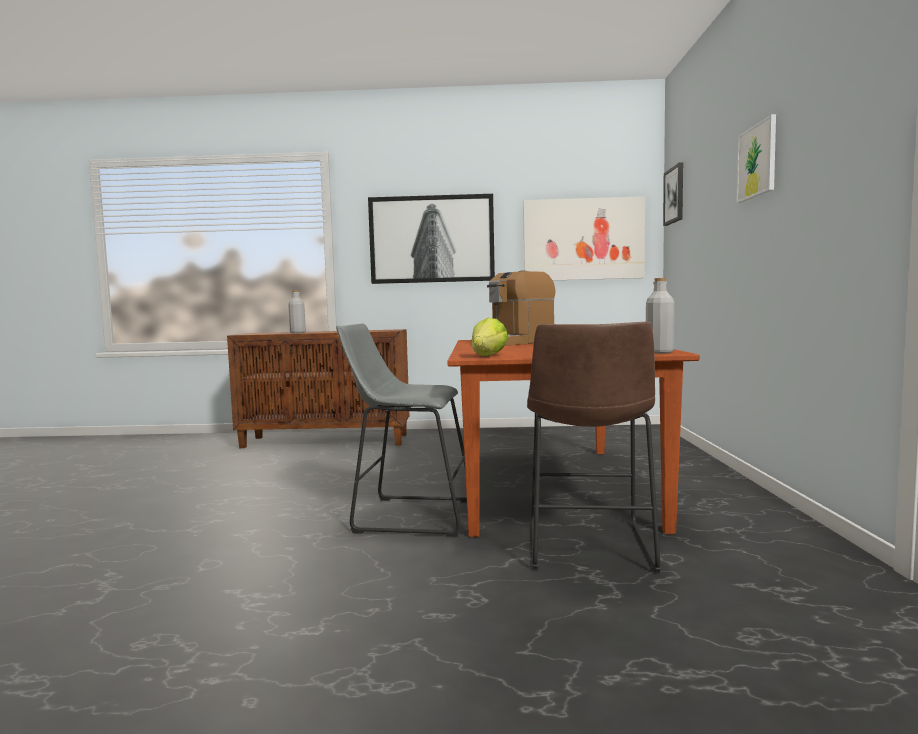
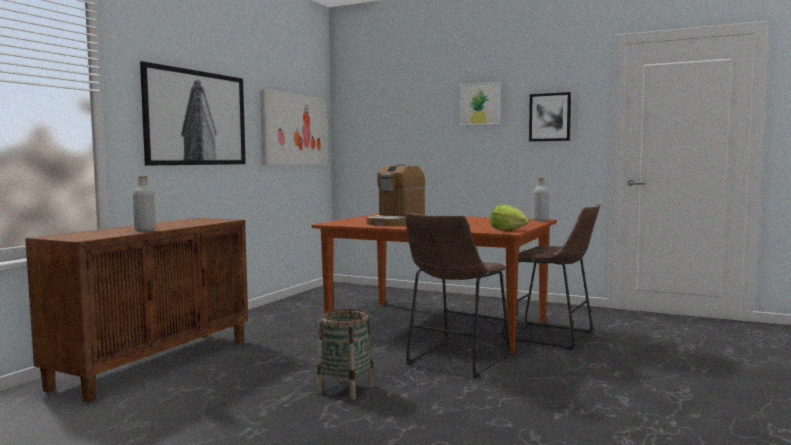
camera: 65 degrees left, 0 degrees up
(291, 493) = (345, 389): none -> basket
(407, 515) = (455, 361): grey stool -> brown stool
(514, 343) = (396, 222): coffee machine -> coffee machine turned 45 degrees clockwise
(674, 195) = (355, 103): picture -> picture (550, 117)

